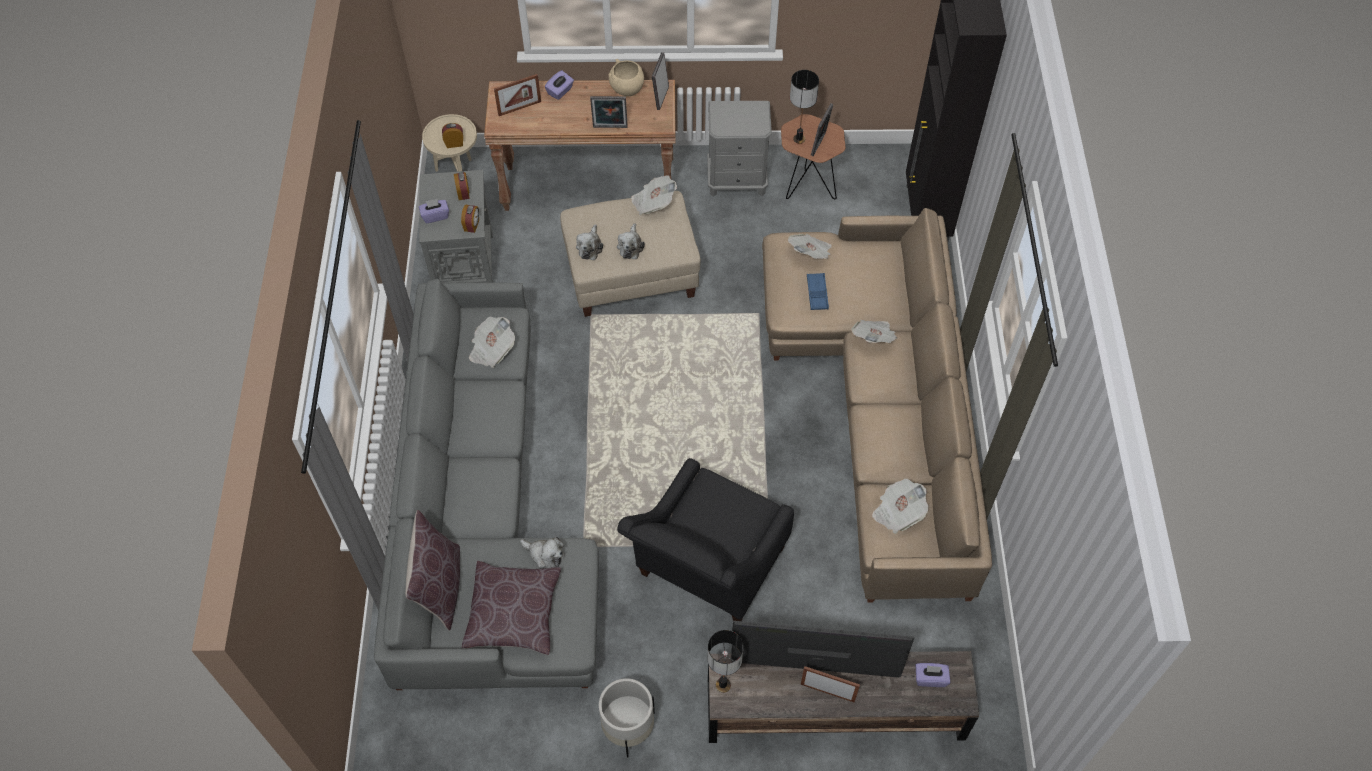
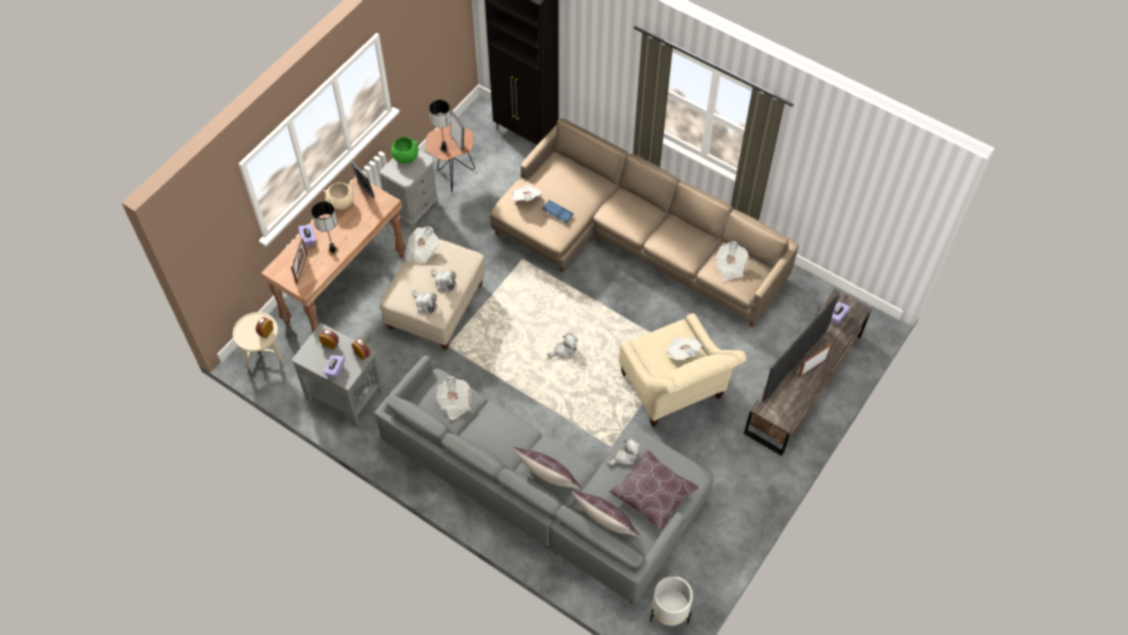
camera: 55 degrees left, 0 degrees up
(458, 495) = (547, 480): none -> brown pillow
(610, 128) = (365, 230): picture frame -> none
(628, 727) = (744, 491): white planter -> white planter (669, 612)
(672, 425) = (564, 350): none -> plush toy
(707, 570) = (674, 391): black armchair -> beige armchair
(723, 685) = (774, 414): table lamp -> table lamp (333, 250)
(748, 111) = (406, 158): none -> green bowl
(873, 338) = (610, 206): newspaper -> newspaper (682, 352)

